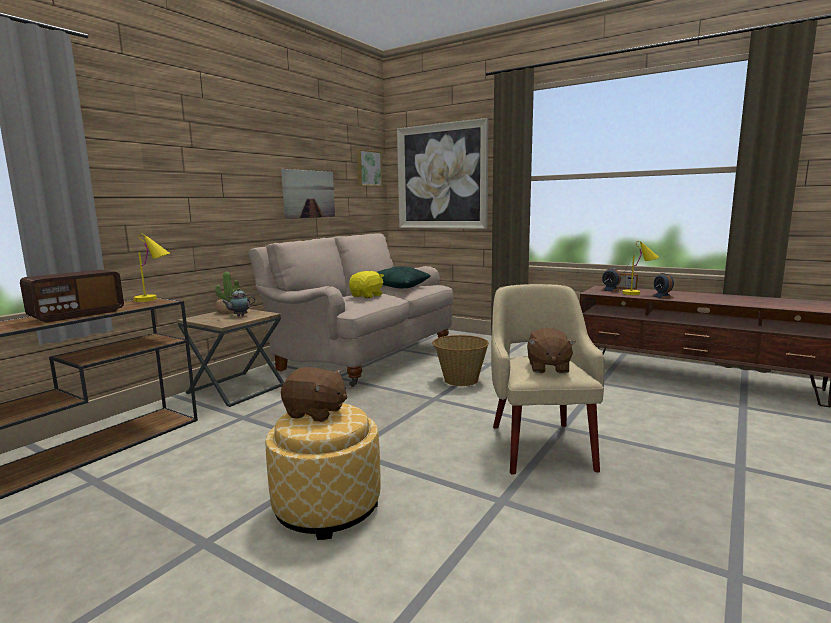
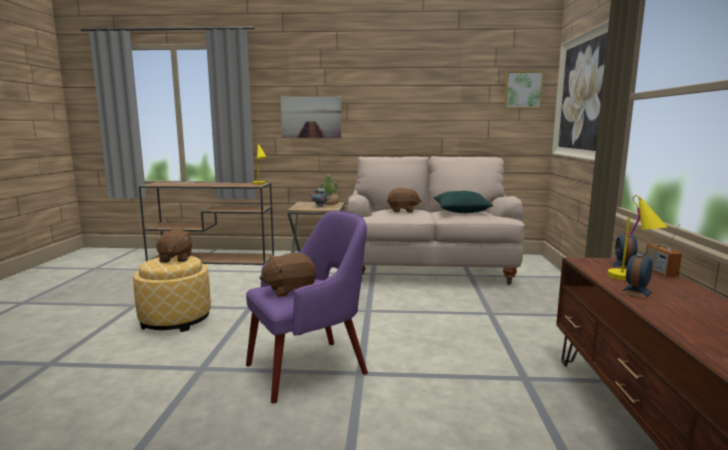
camera: 60 degrees right, 0 degrees up
(77, 315) = (212, 184): radio -> none
(308, 194) = (433, 117): picture -> picture (311, 117)
(367, 296) = (402, 211): yellow plush toy -> brown plush toy
(460, 380) = (425, 310): basket -> none
(540, 445) = (310, 368): beige armchair -> purple armchair

